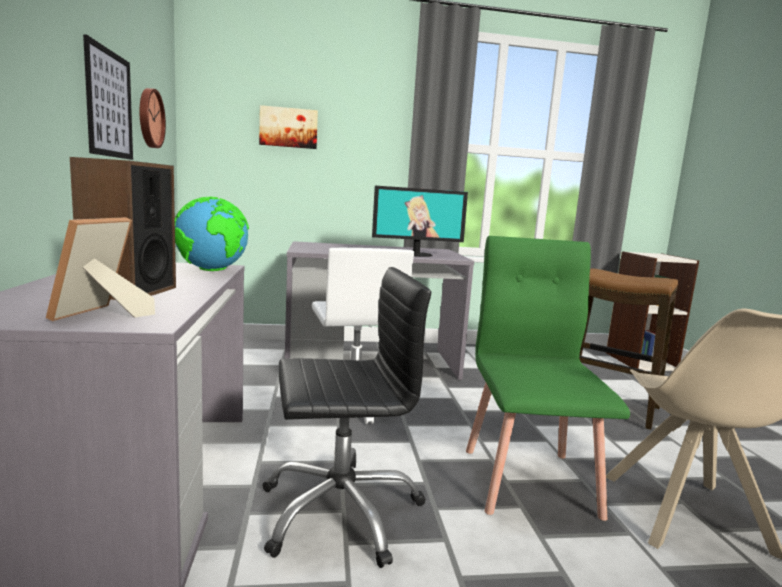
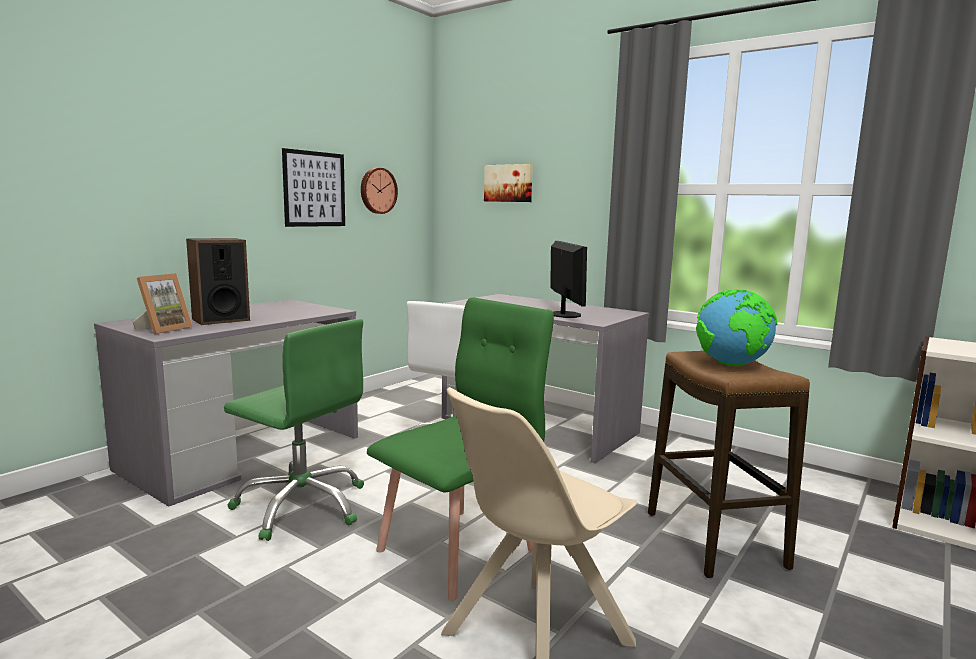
camera: 45 degrees right, 0 degrees up
(102, 315) = (163, 329): picture frame -> picture frame turned 150 degrees clockwise
(213, 270) = (316, 312): globe -> globe (732, 365)
(340, 510) = (302, 505): black office chair -> green office chair
(416, 254) = (564, 314): monitor -> monitor turned 135 degrees counterclockwise

